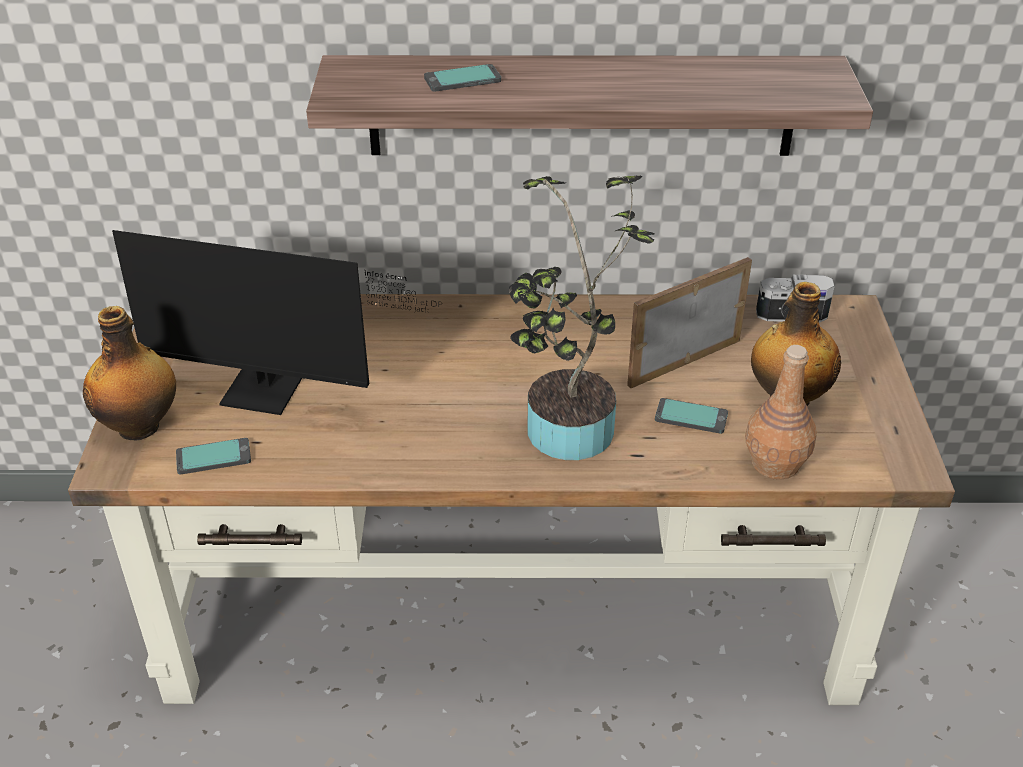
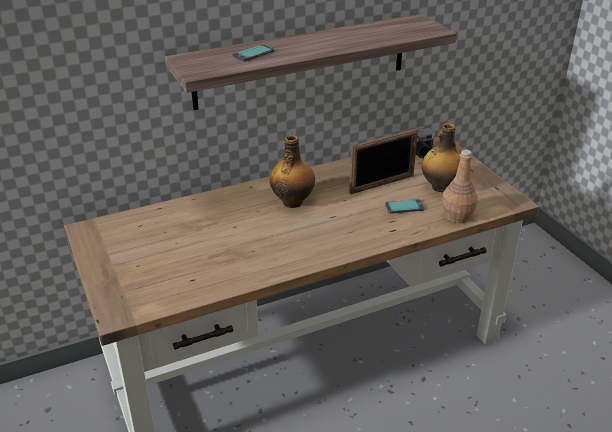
camera: 25 degrees left, 5 degrees down
(140, 426) = (117, 291): bottle -> bottle (293, 201)
(213, 457) = (174, 294): phone -> none
(272, 393) = (182, 254): monitor -> none
(566, 437) = (353, 232): potted plant -> none
(684, 362) = (382, 184): picture frame -> picture frame turned 150 degrees counterclockwise

